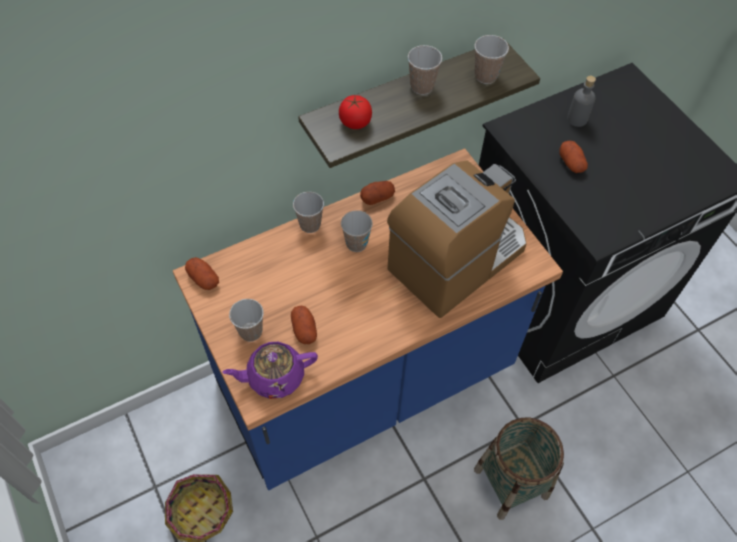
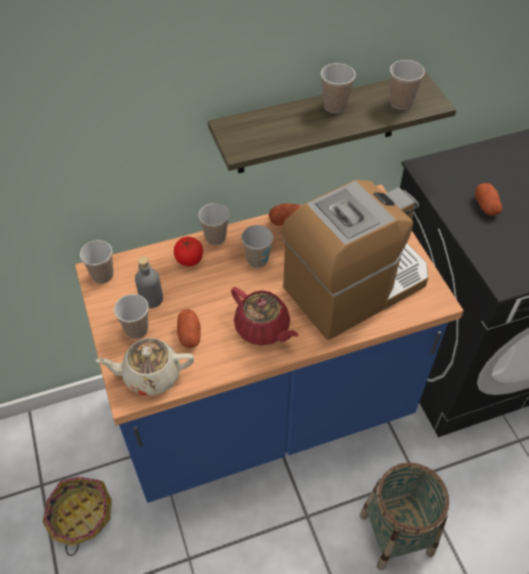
camera: 10 degrees right, 5 degrees down
(204, 279) = (102, 275): potato -> cup
(274, 376) = (150, 375): purple teapot -> beige teapot
(355, 122) = (262, 131): tomato -> tomato (189, 259)
(375, 314) = (263, 328): none -> red teapot
(577, 119) = (498, 166): grey bottle -> grey bottle (151, 299)

